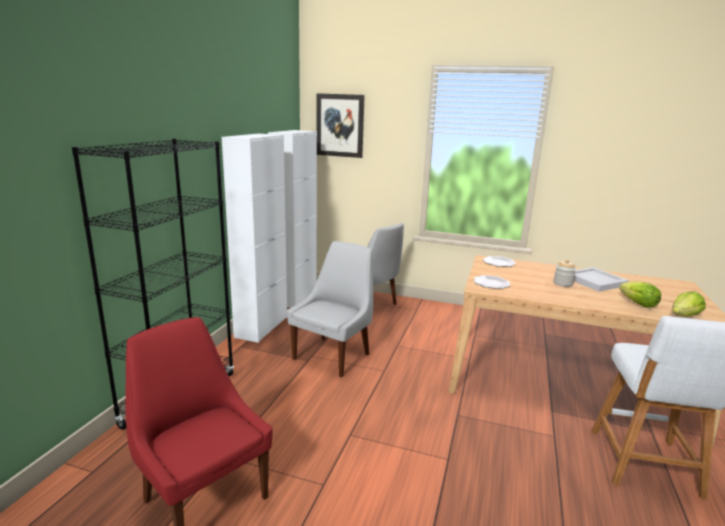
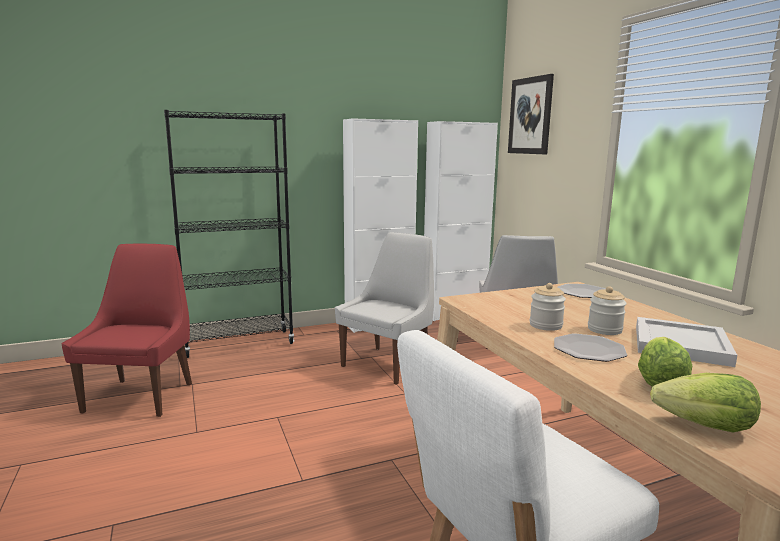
camera: 50 degrees right, 5 degrees down
(333, 355) = (388, 364): white chair -> white chair turned 45 degrees counterclockwise
(491, 283) = (495, 301): plate -> plate (588, 350)
(545, 290) = (545, 325): none -> jar

